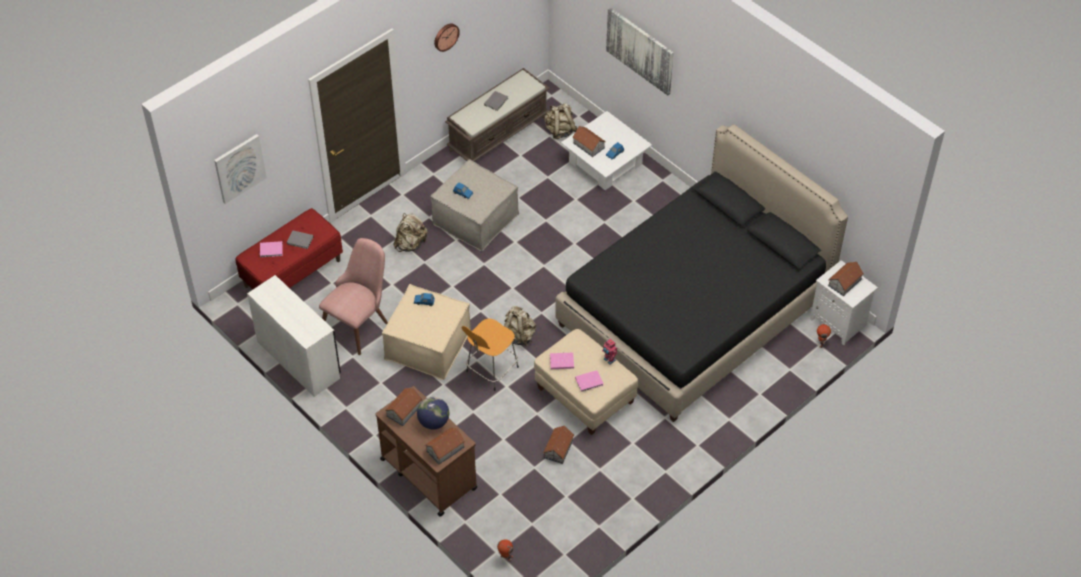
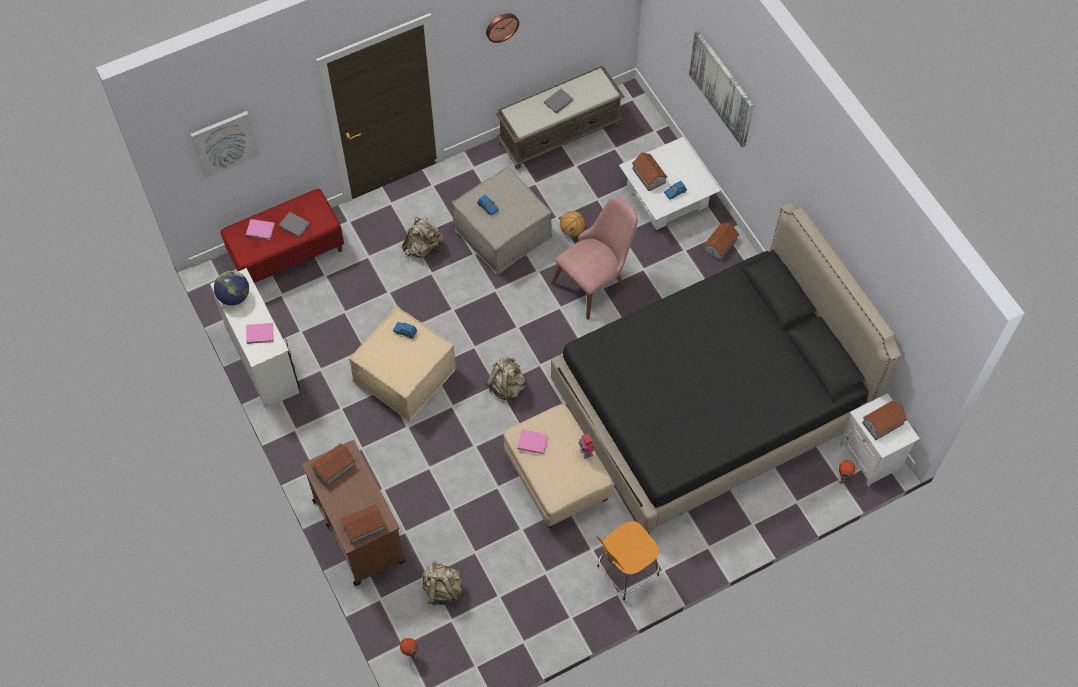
camera: 15 degrees right, 10 degrees up
(359, 322) = (340, 329): pink chair -> pink chair (596, 280)
(433, 422) = (361, 490): globe -> globe (234, 297)
(491, 370) = (463, 422): orange stool -> orange stool (626, 572)
(534, 205) = (572, 230): none -> basketball
(559, 448) = (508, 536): toy house -> toy house (720, 245)
(560, 131) = (628, 145): beige backpack -> beige backpack (442, 590)
(590, 381) = (556, 475): pink book -> pink book (261, 334)

